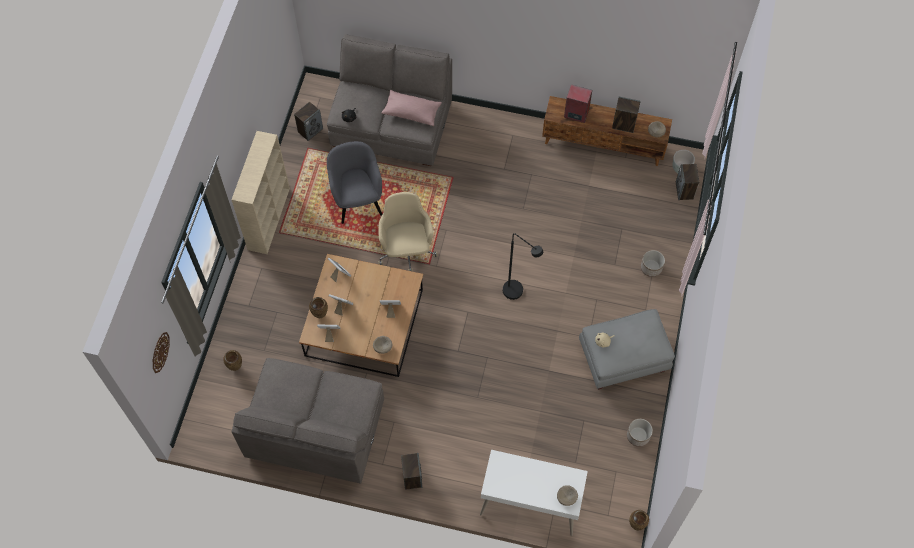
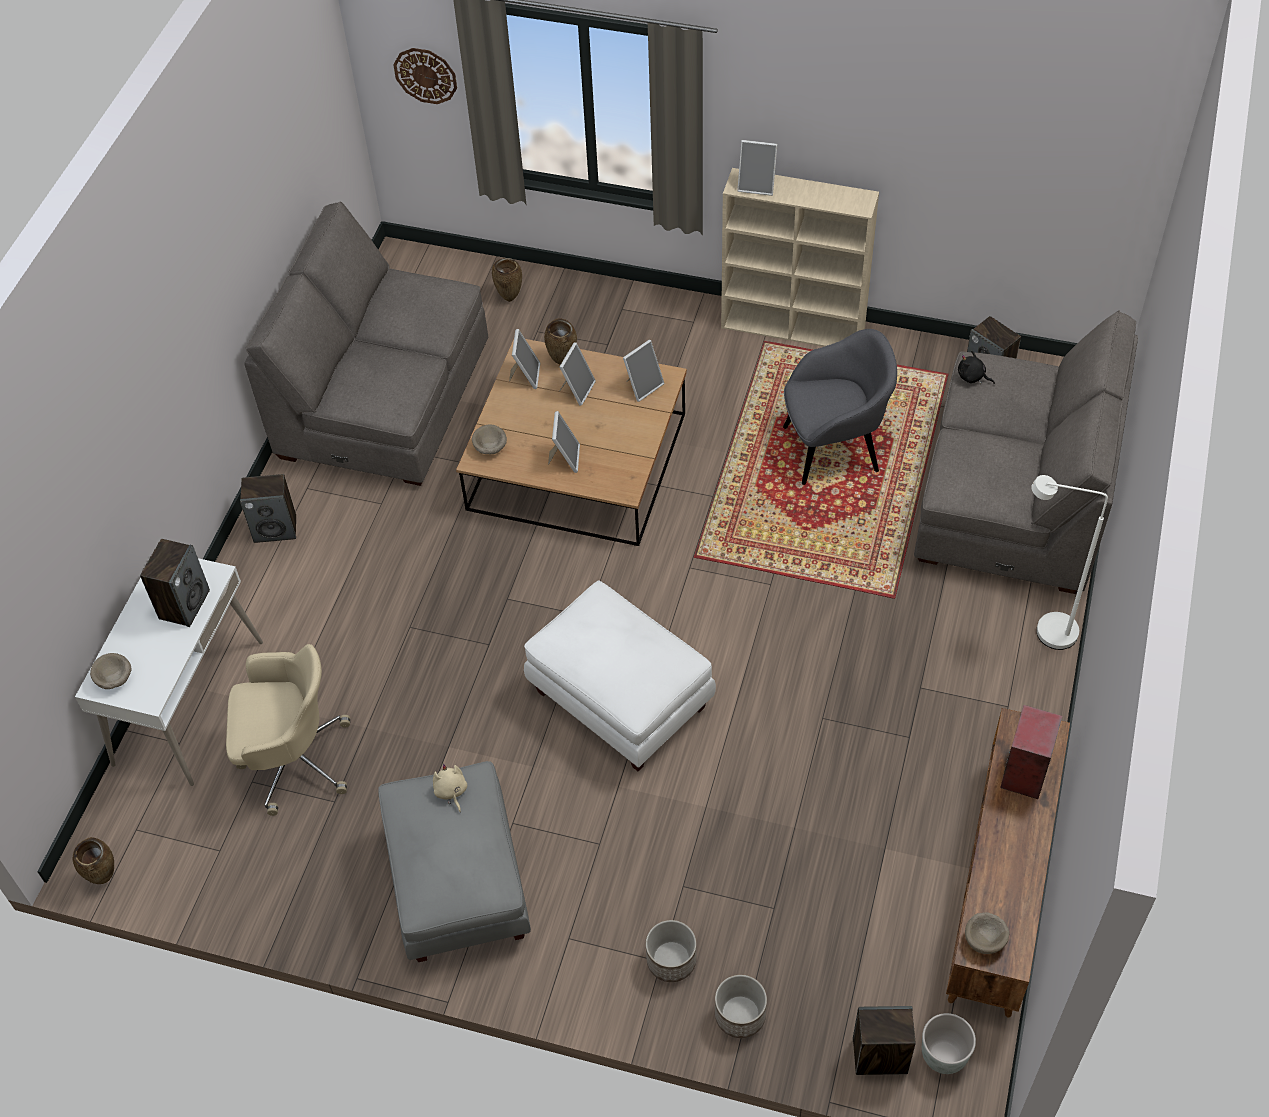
camera: 95 degrees right, 10 degrees down
(247, 187) = (757, 185): none -> picture frame
(407, 251) = (723, 522): beige office chair -> beige office chair (293, 759)
(412, 112) = (993, 471): pink pillow -> none
(470, 118) = (1044, 631): none -> white floor lamp
(517, 293) = (622, 699): black floor lamp -> white ottoman
(623, 124) = (1002, 869): speaker -> speaker (184, 604)
(638, 436) = (285, 897): planter -> planter (740, 1015)

